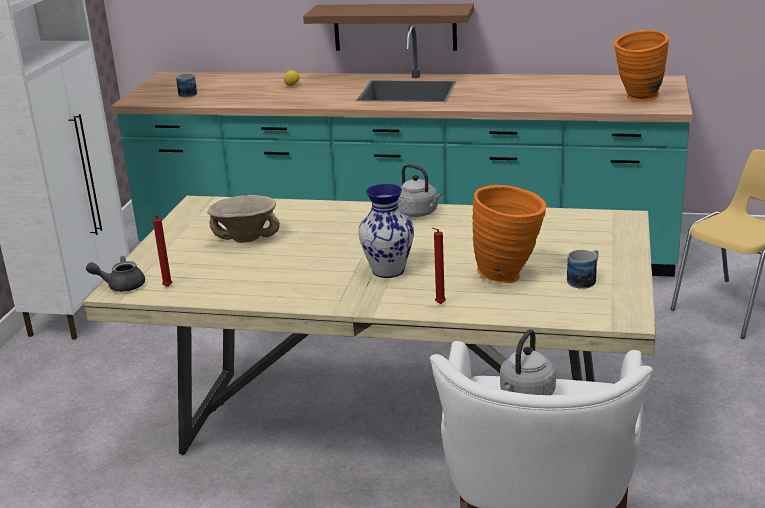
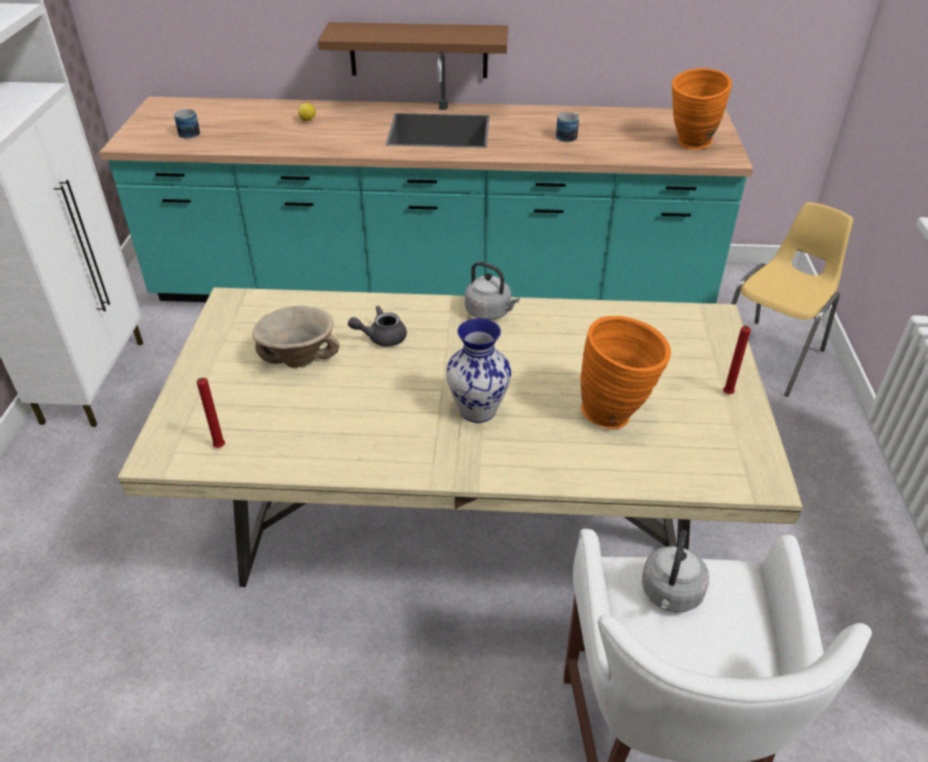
camera: 10 degrees left, 15 degrees up
(121, 285) = (161, 447): grey teapot -> grey teapot (381, 337)
(439, 304) = (550, 466): red candle -> red candle (727, 395)
(585, 279) = (701, 418): mug -> mug (569, 136)

